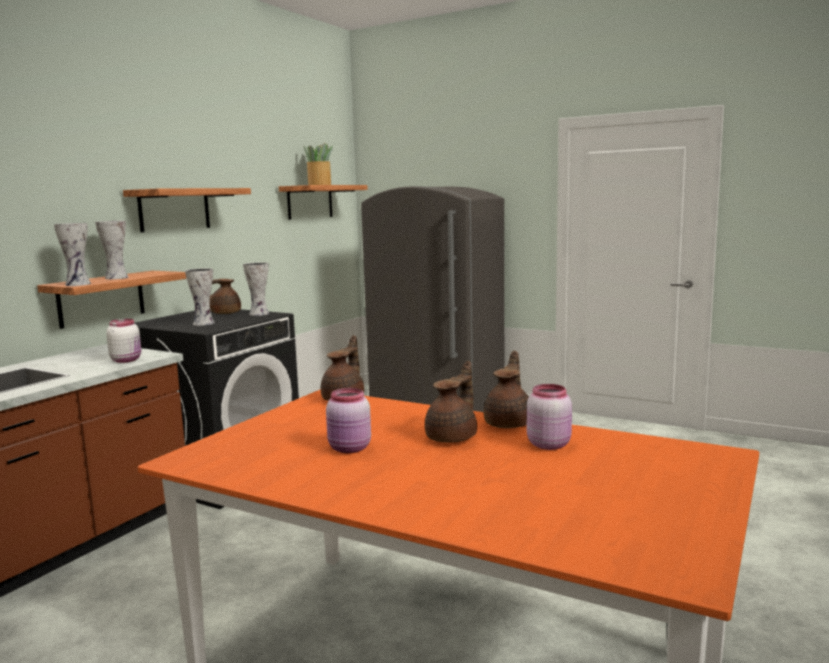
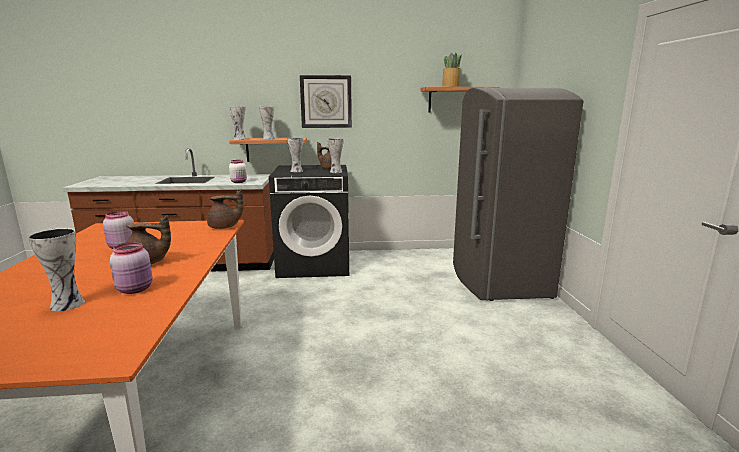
camera: 55 degrees right, 5 degrees up
(174, 209) = (326, 102): shelf -> wall clock
(510, 423) = (185, 270): brown teapot -> none
(564, 472) = (69, 303): none -> vase

